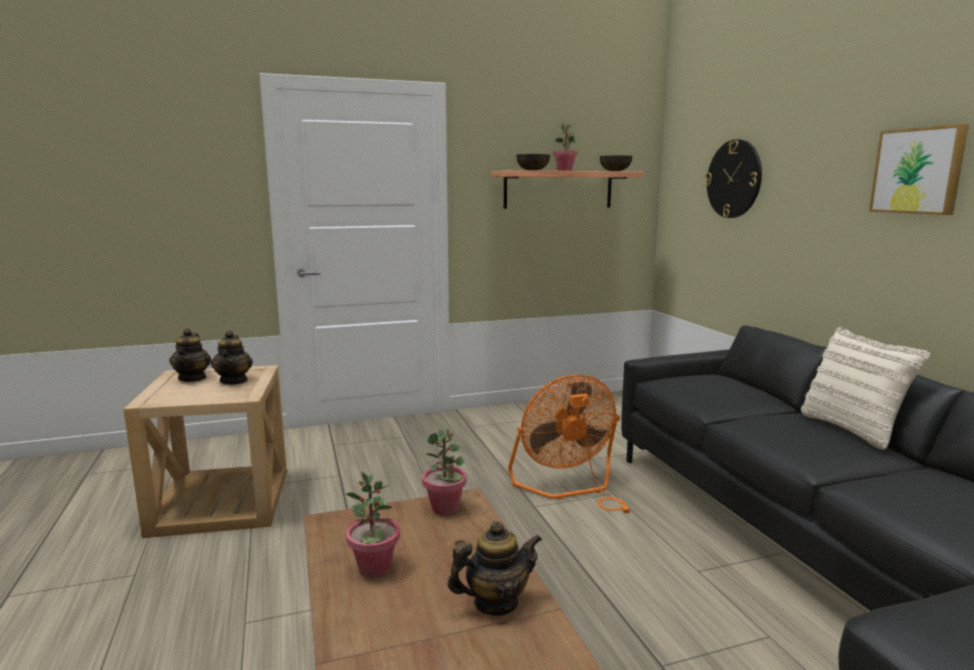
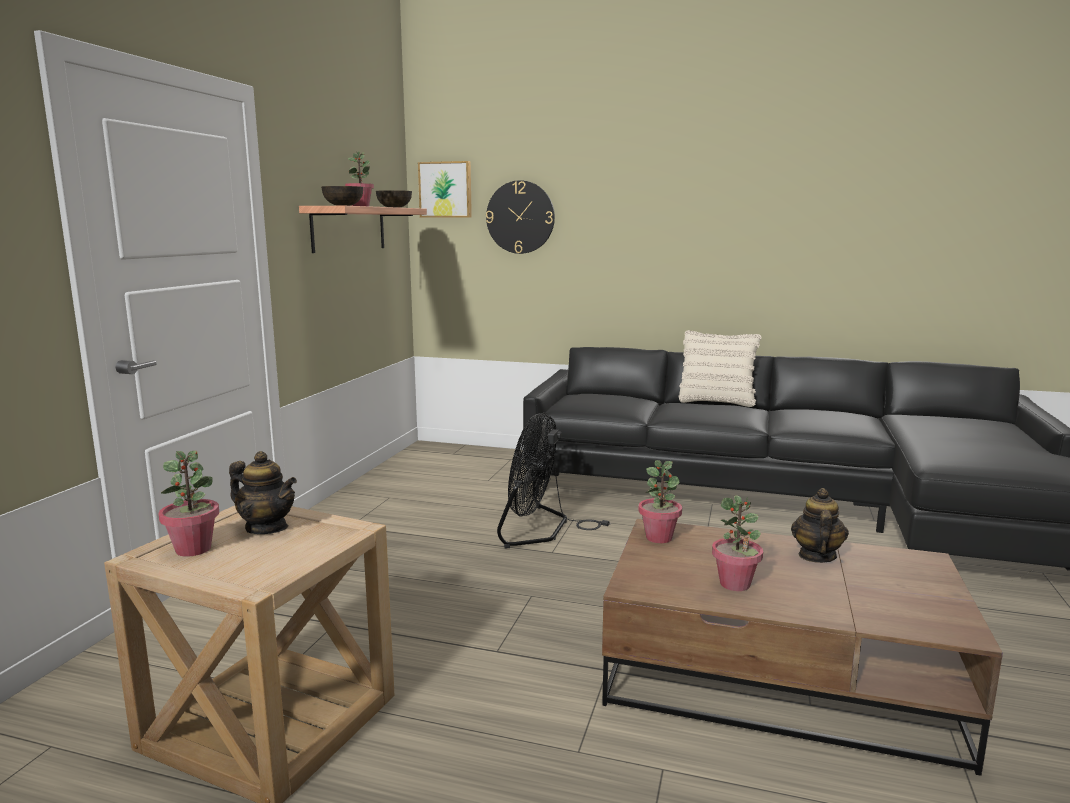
camera: 55 degrees left, 0 degrees up
(193, 378) = (194, 549): teapot -> potted plant
(575, 487) = (545, 527): orange fan -> black fan
(919, 171) = (704, 212): picture -> picture (446, 190)

